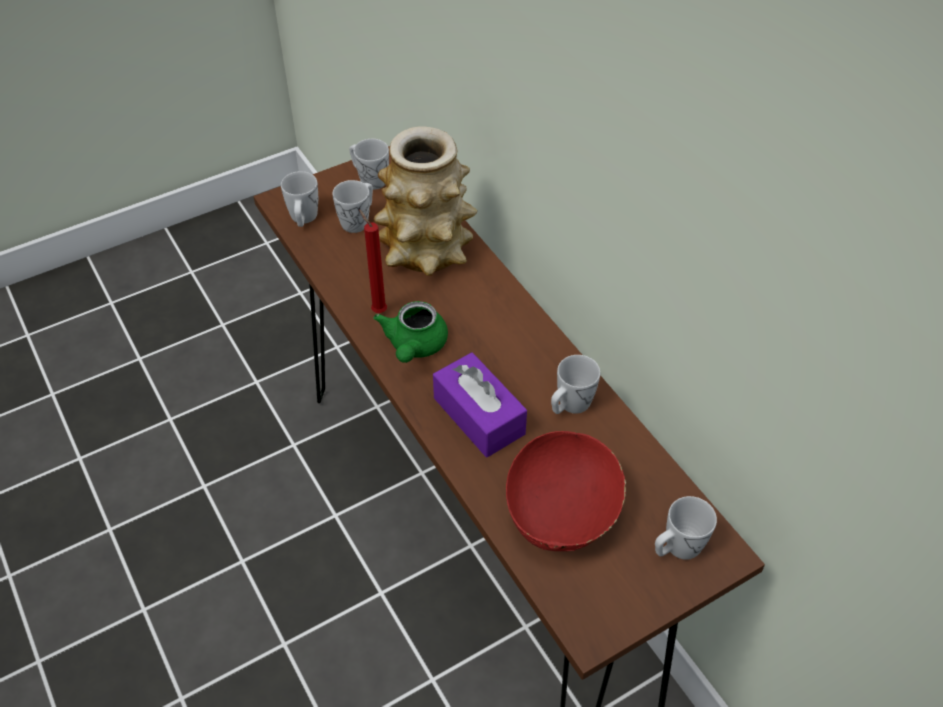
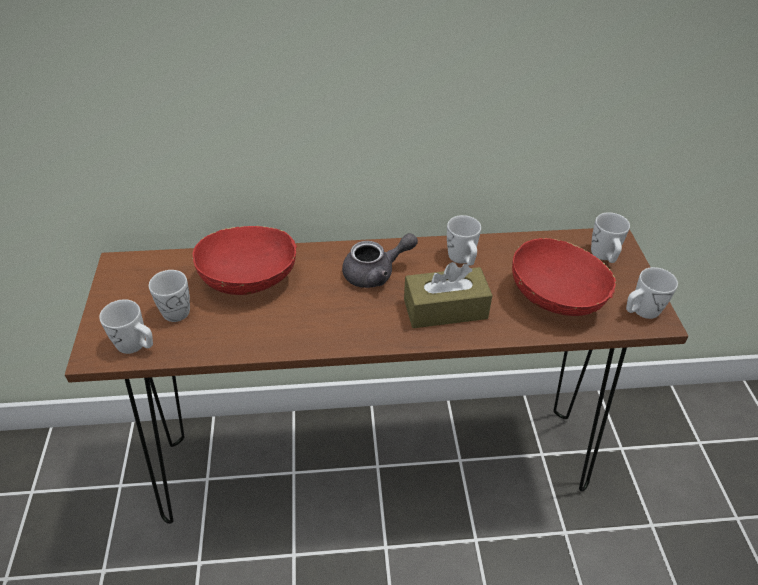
camera: 65 degrees left, 5 degrees down
(369, 179) = (129, 284): white mug -> white mug (641, 311)
(377, 310) = (293, 331): red candle -> none
(414, 346) = (350, 321): green teapot -> none
(426, 251) = (249, 279): vase -> red bowl
(479, 416) = (445, 309): purple tissue box -> brown tissue box
(496, 340) = (376, 273): none -> grey teapot

